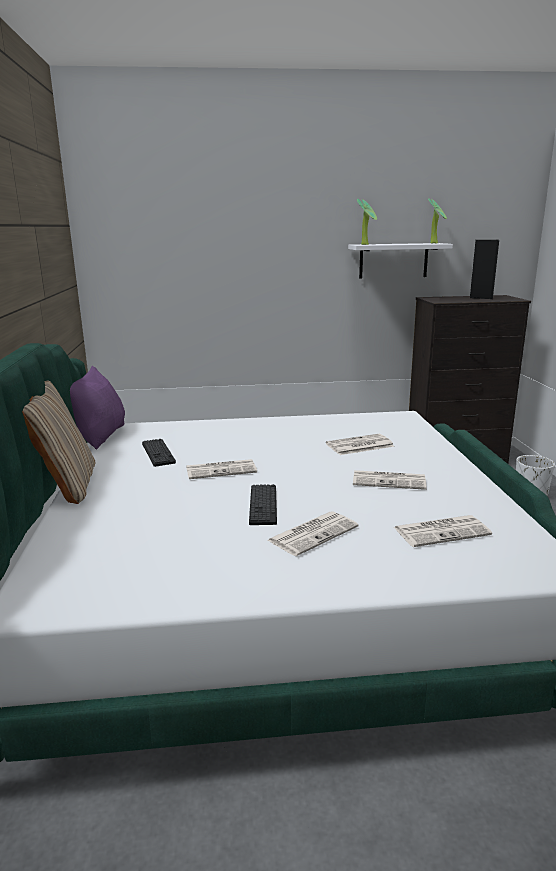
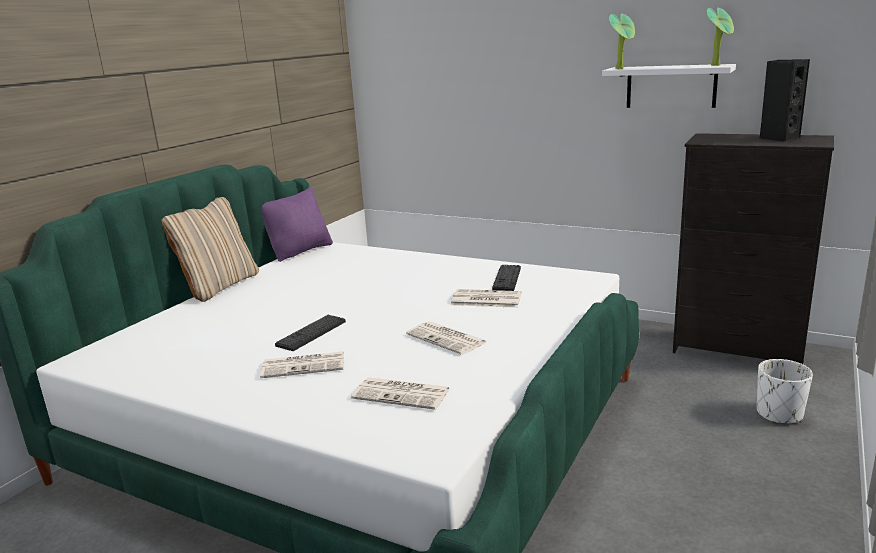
camera: 35 degrees right, 0 degrees up
(158, 453) = (315, 273): keyboard -> keyboard (507, 278)
(222, 470) = (334, 297): newspaper -> none

